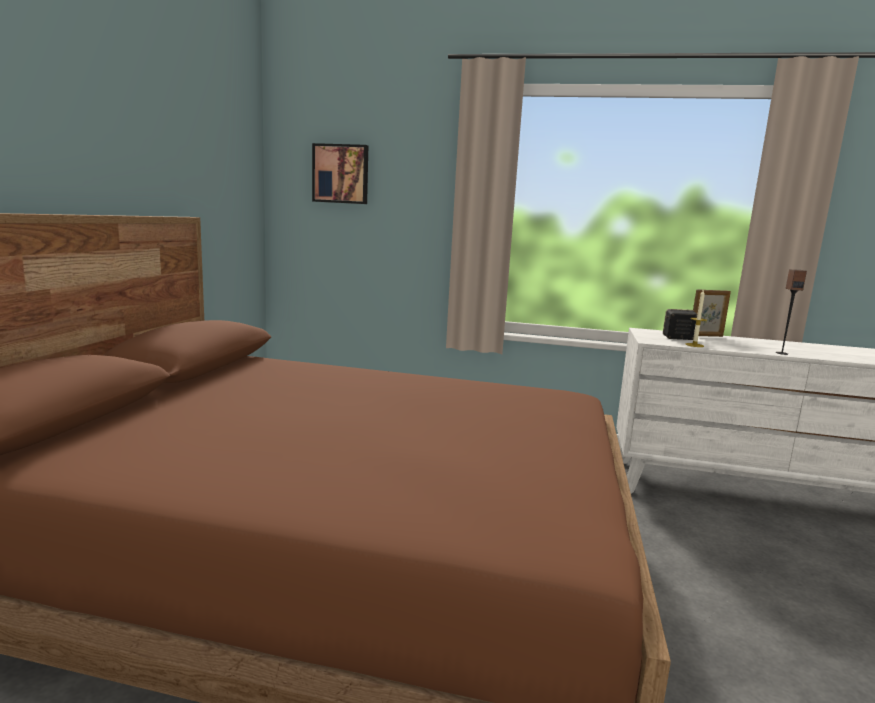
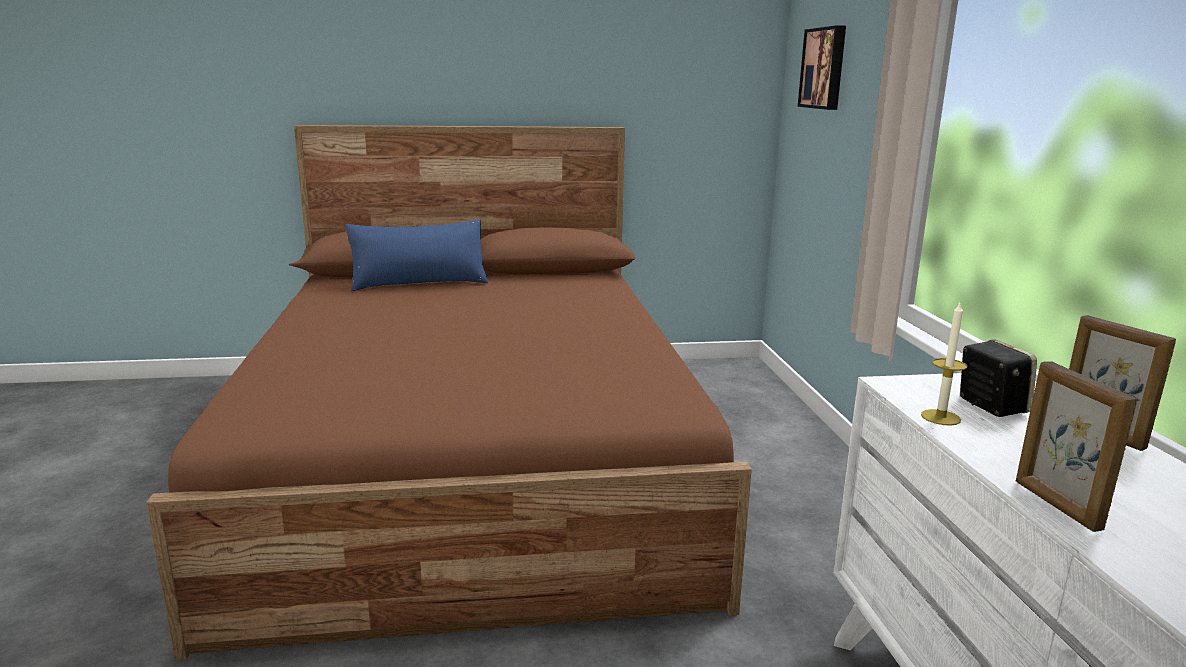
camera: 70 degrees right, 5 degrees up
(149, 414) = (419, 283): none -> blue pillow
(781, 353) = (1056, 505): speaker -> picture frame

